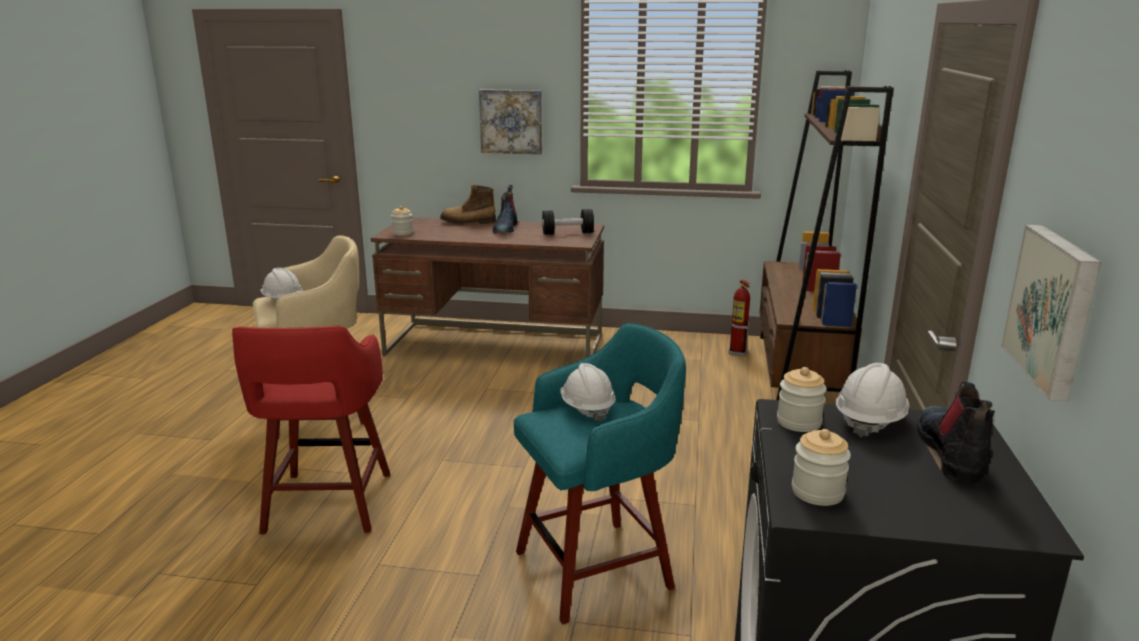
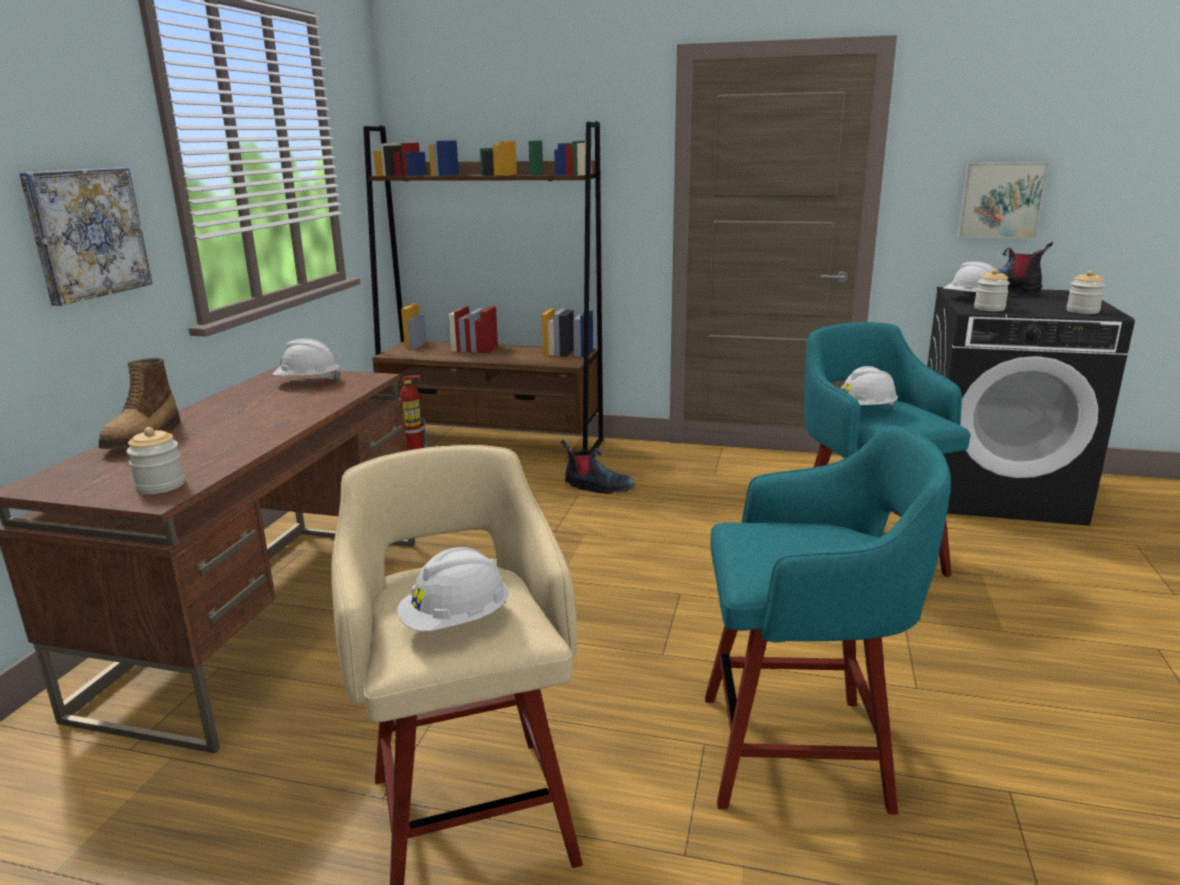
camera: 85 degrees left, 0 degrees up
(327, 505) = (800, 751): red stool -> turquoise stool
(505, 228) = (230, 413): boot -> boot (597, 487)
(567, 233) = (308, 382): black dumbbell -> white hard hat

